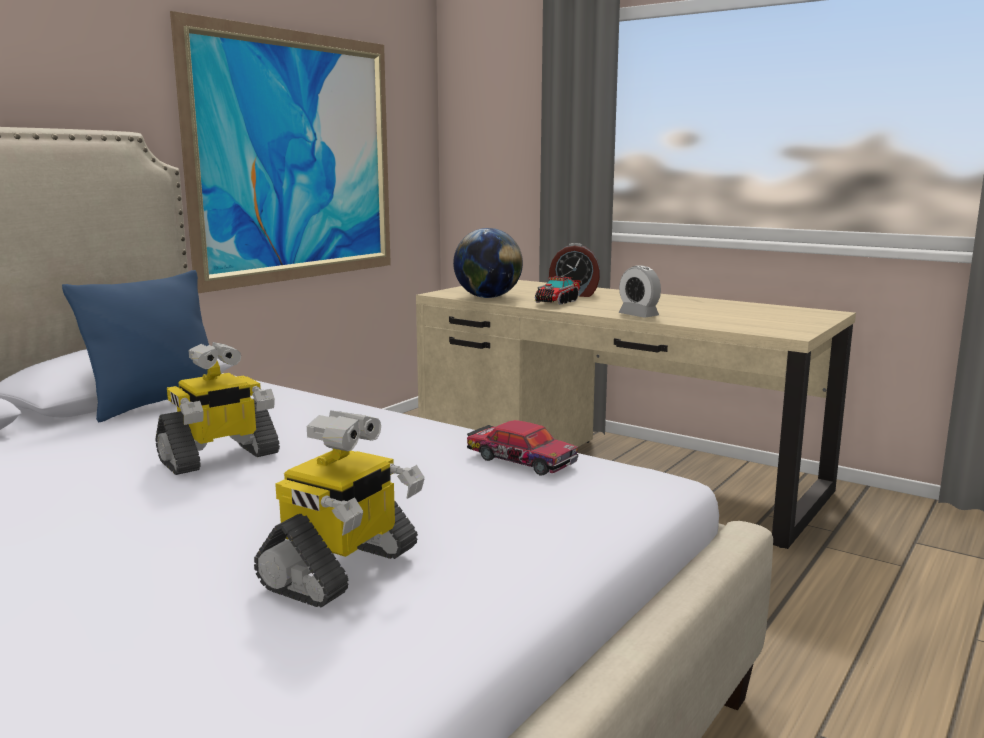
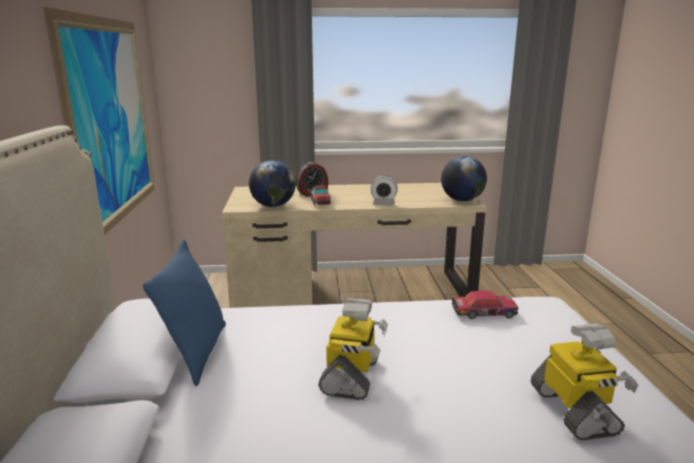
camera: 40 degrees left, 5 degrees up
(785, 329) = (462, 200): none -> globe

